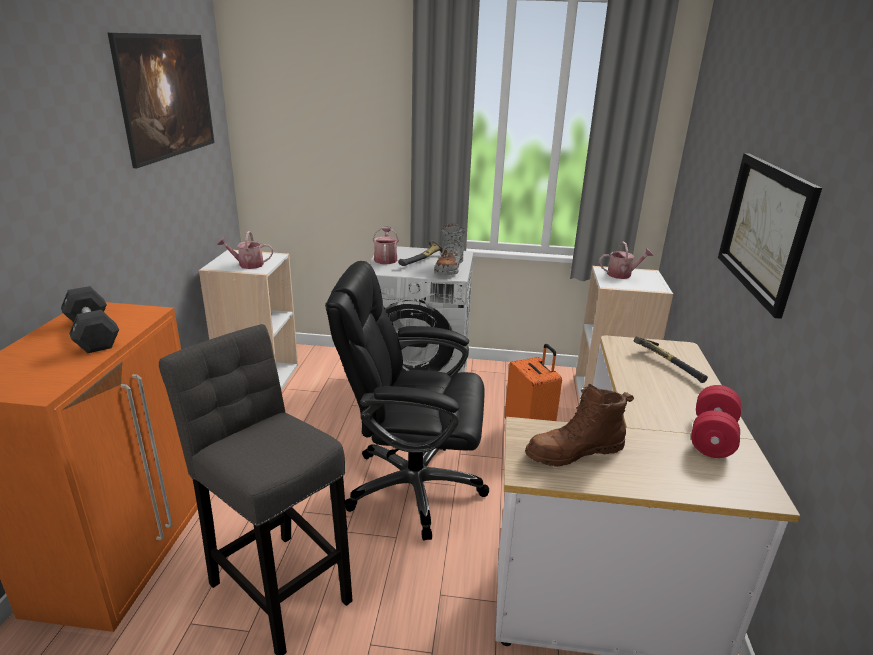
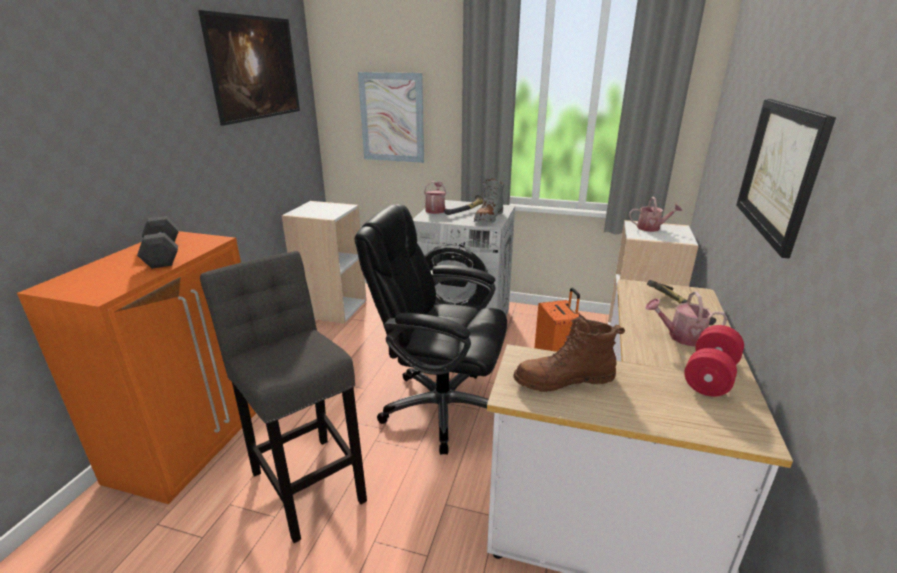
camera: 10 degrees right, 0 degrees up
(247, 264) = (321, 212): watering can -> watering can (681, 337)
(326, 151) = (392, 118): none -> picture

